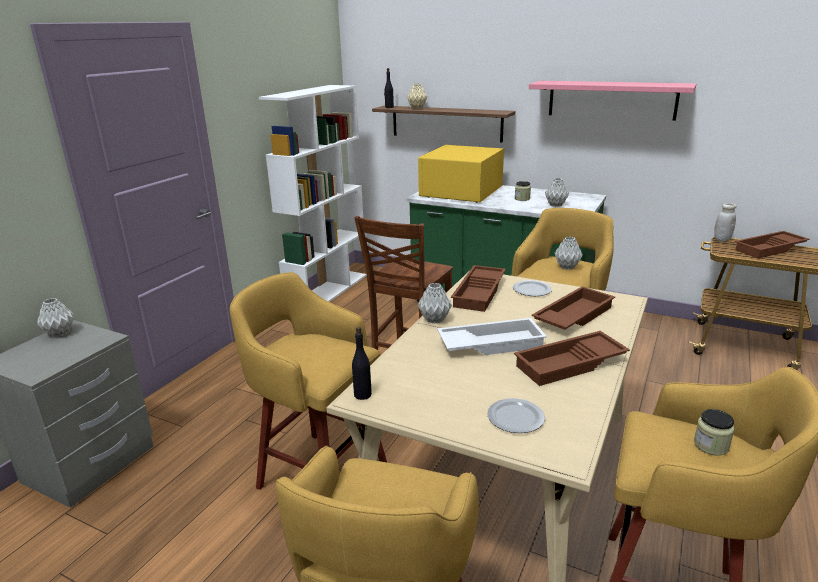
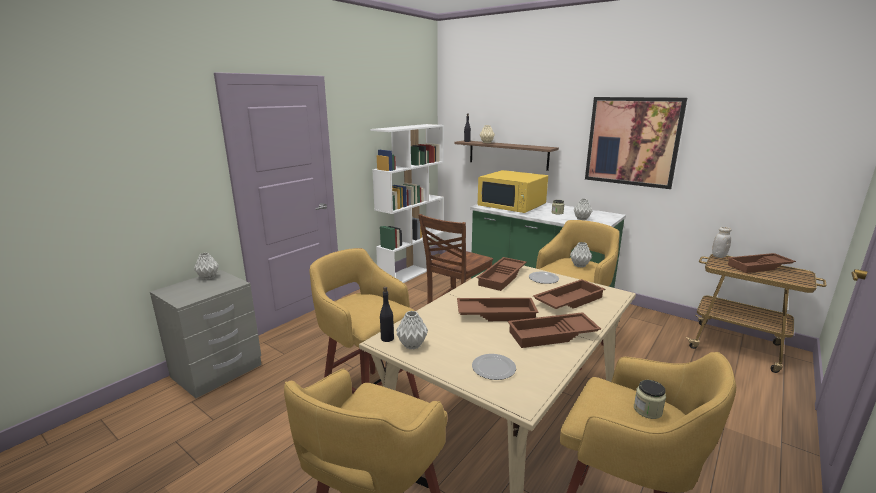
camera: 10 degrees right, 5 degrees down
(435, 319) = (461, 293): grey vase -> grey vase (413, 345)
(461, 192) = (512, 205): yellow microwave -> yellow microwave turned 90 degrees counterclockwise
(491, 343) = (496, 313): white tray -> brown tray
(611, 99) = (632, 141): pink shelf -> picture

